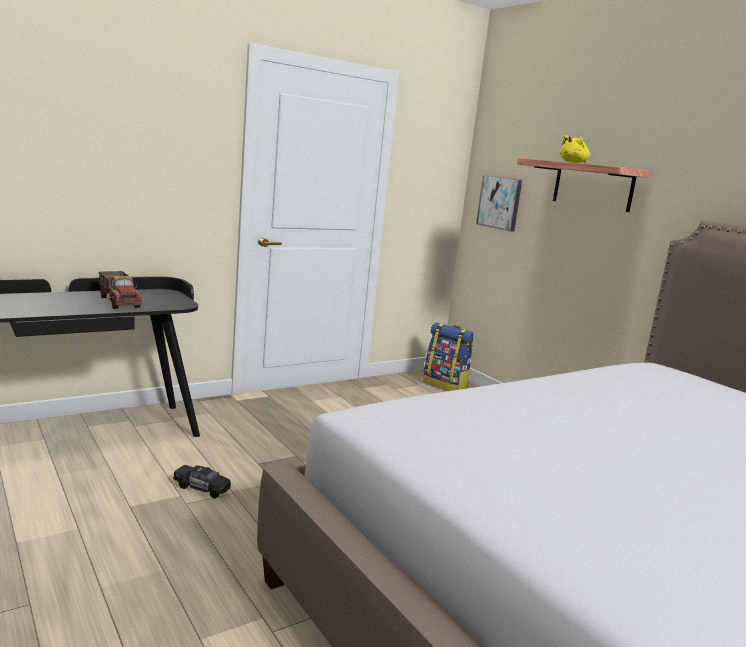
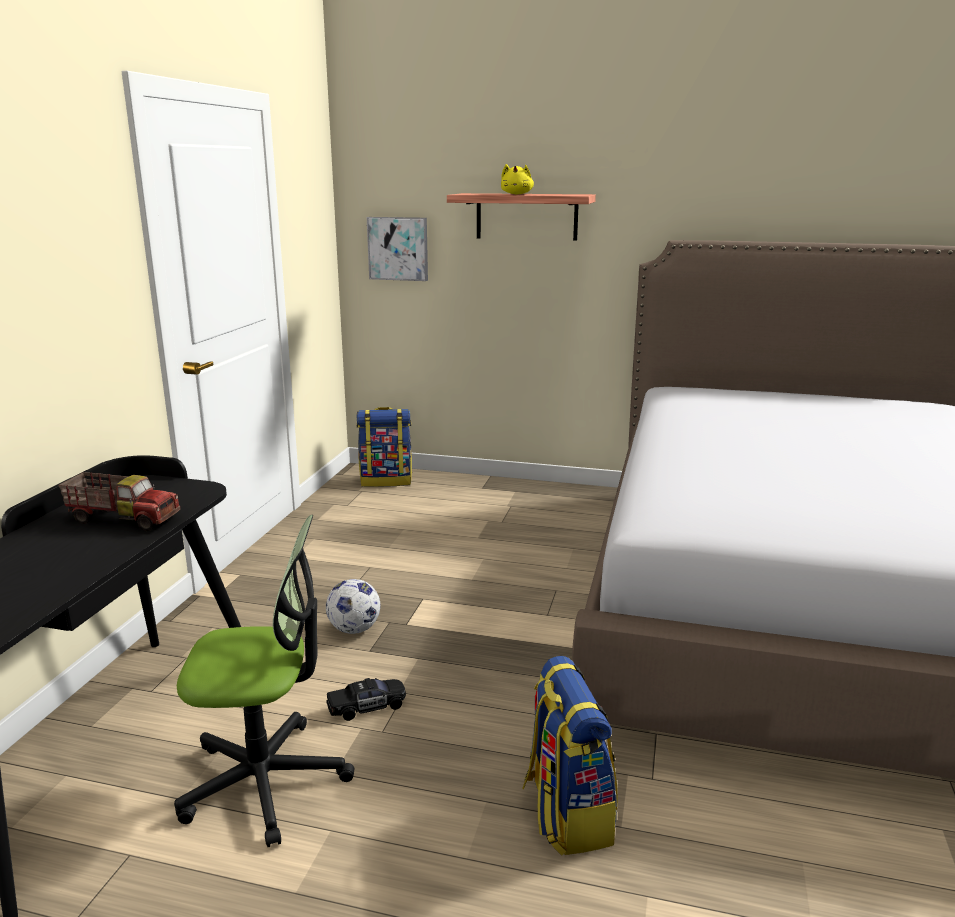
camera: 40 degrees left, 5 degrees up
(98, 490) = (265, 781): none -> office chair
(187, 608) = (566, 813): none -> backpack
(271, 449) = (354, 629): none -> football

